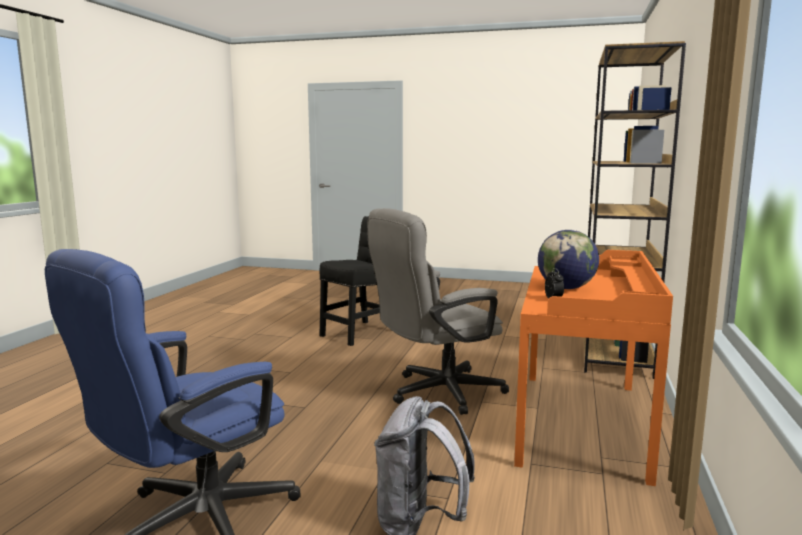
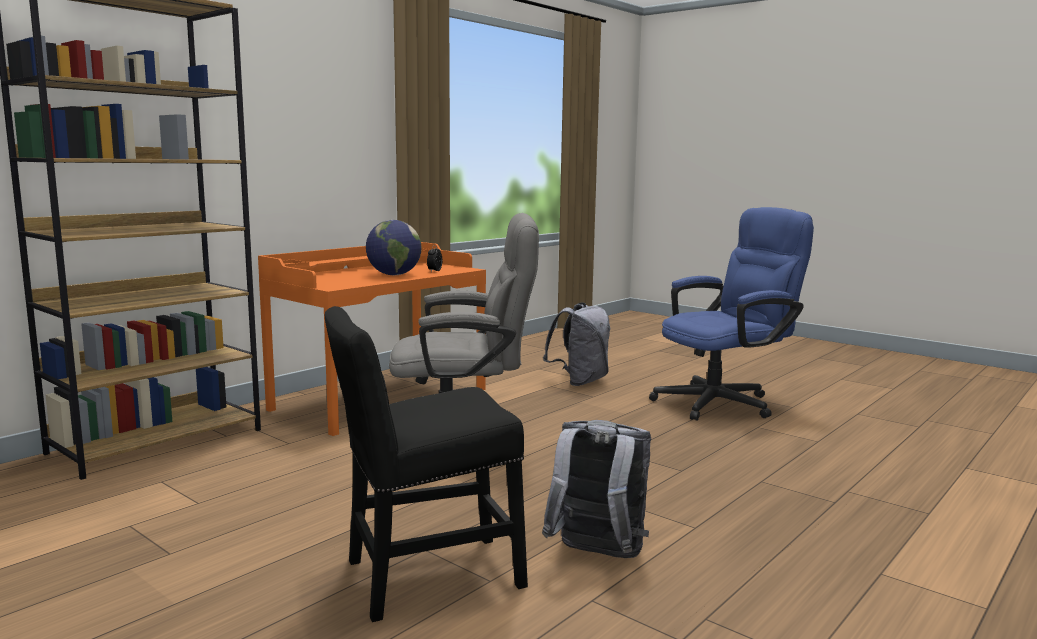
camera: 155 degrees left, 0 degrees up
(295, 348) = (597, 556): none -> grey backpack

